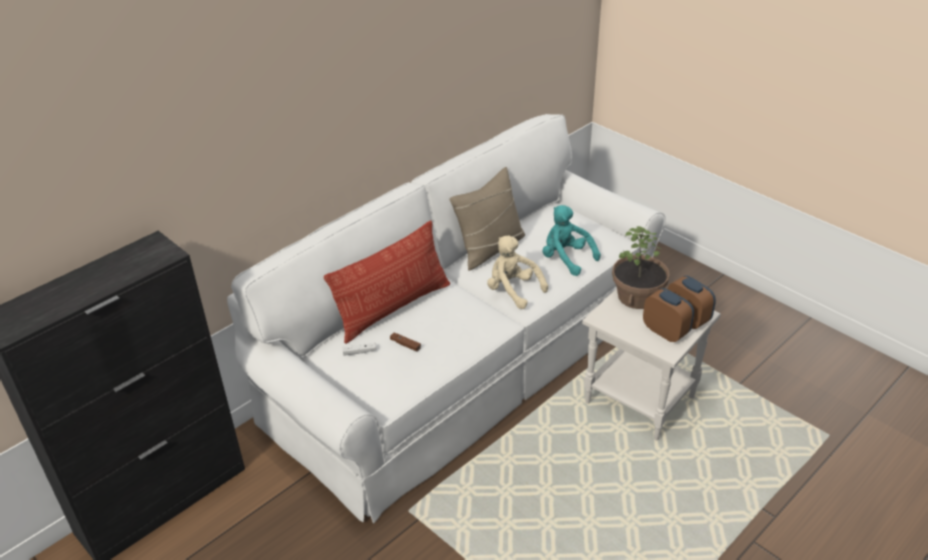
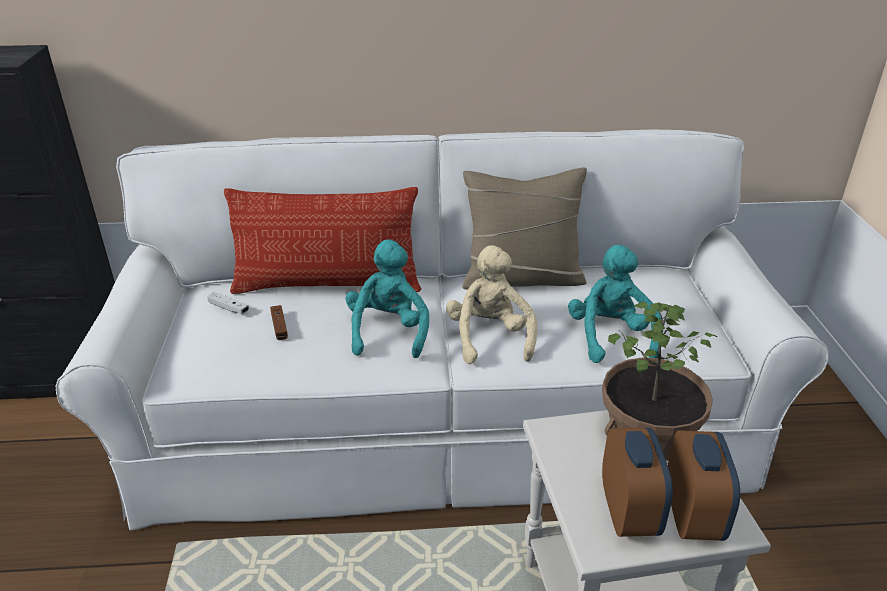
camera: 40 degrees right, 5 degrees down
(461, 315) = (388, 332): none -> turquoise plush toy

